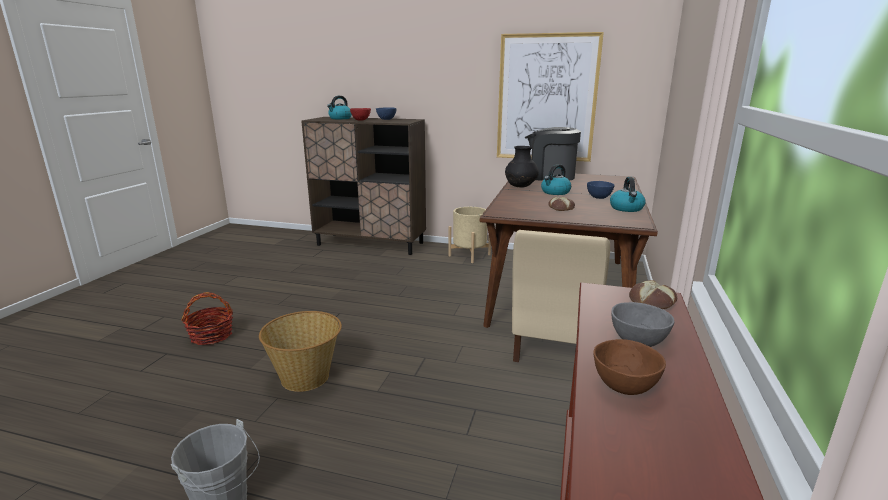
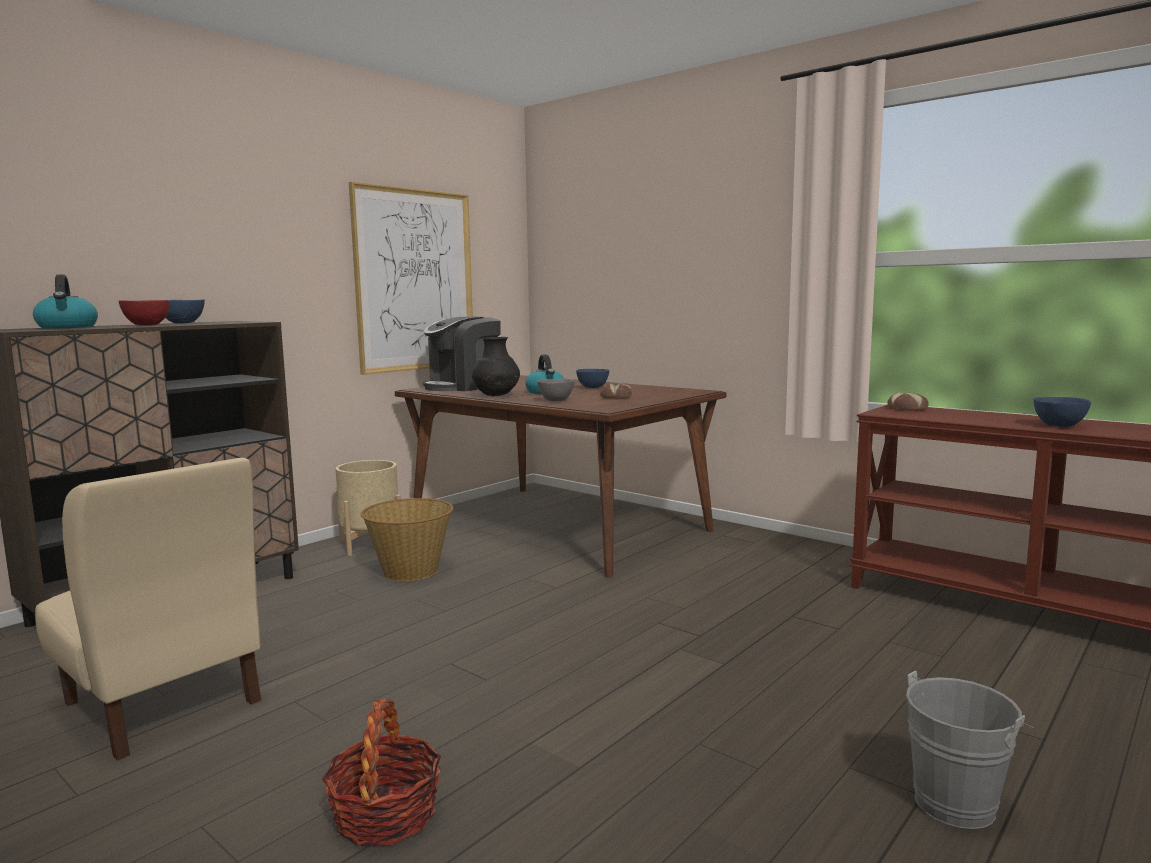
camera: 65 degrees left, 10 degrees down
(306, 377) = (651, 712): basket -> basket (410, 571)
(553, 346) = (686, 557): beige chair -> beige chair (162, 703)
(623, 387) = (1059, 426): brown bowl -> blue bowl
(626, 208) = (647, 387): kettle -> none
(637, 342) = (985, 417): grey bowl -> grey bowl (555, 400)

